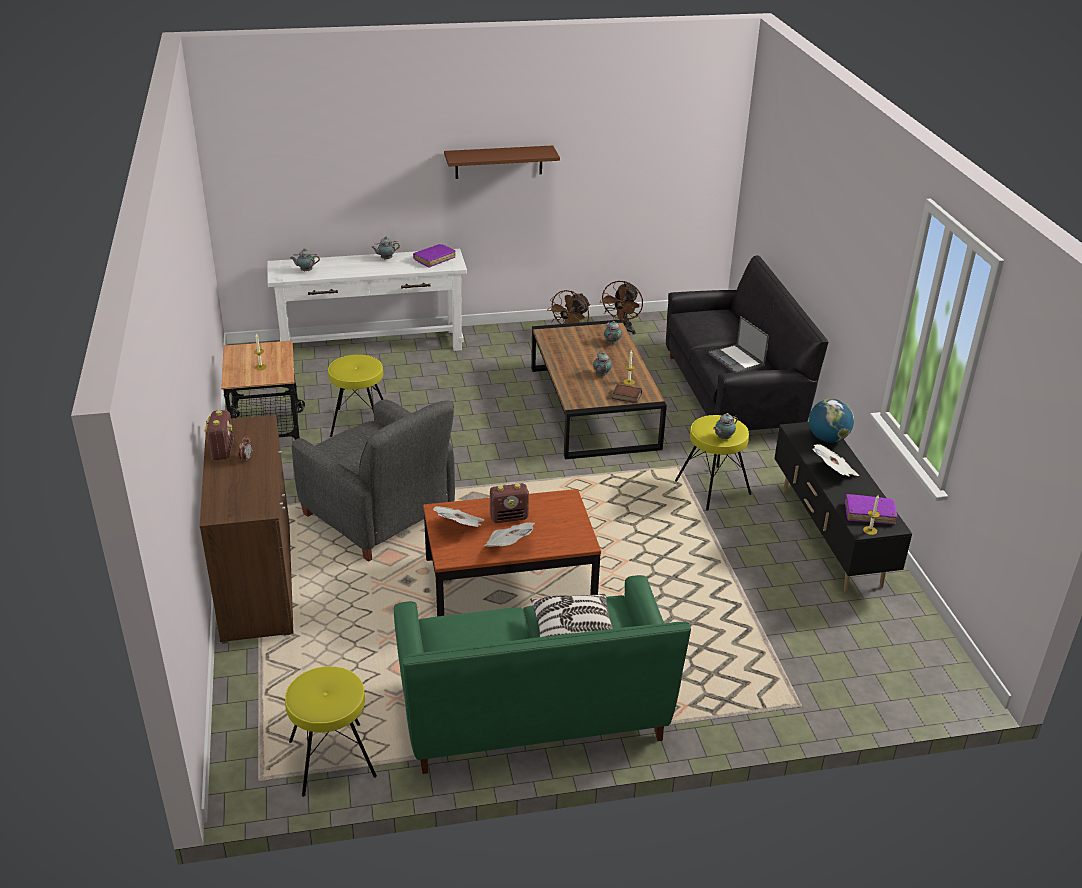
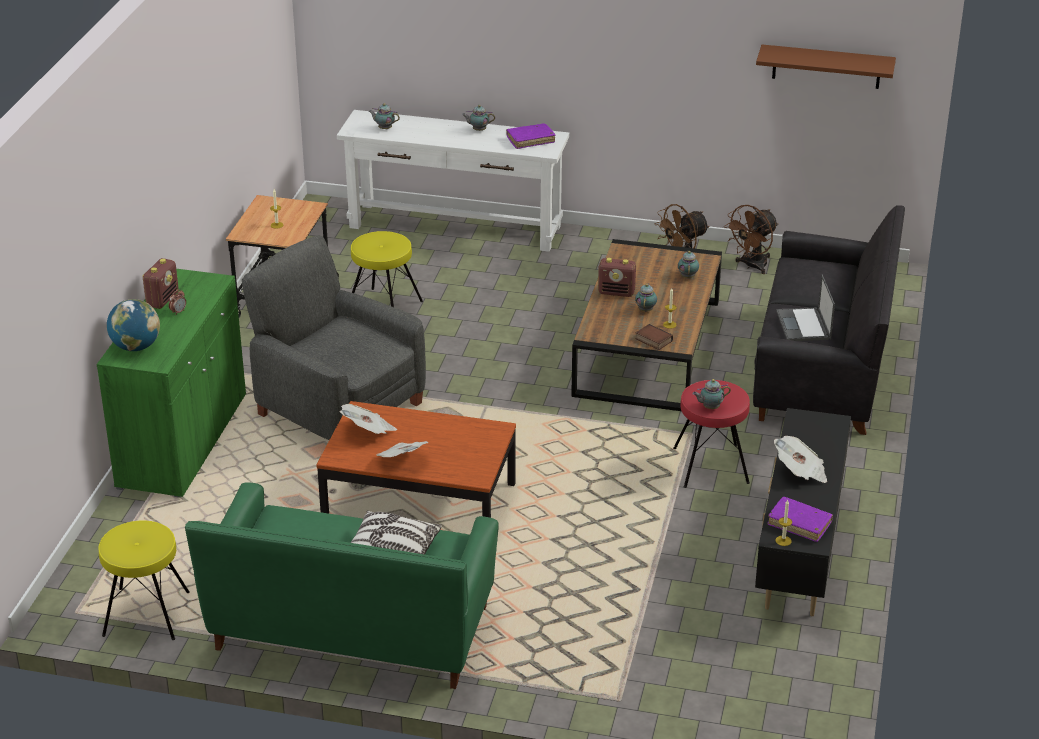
camera: 25 degrees right, 0 degrees up
(257, 581) = (183, 441): brown cabinet -> green cabinet
(379, 515) = (338, 408): grey armchair -> grey armchair turned 150 degrees clockwise
(498, 162) = (619, 40): brown shelf -> brown shelf (826, 67)
(509, 518) = (423, 434): radio -> radio (616, 292)
(712, 487) = (711, 465): yellow stool -> red stool
(827, 438) = (828, 436): globe -> globe (136, 347)

